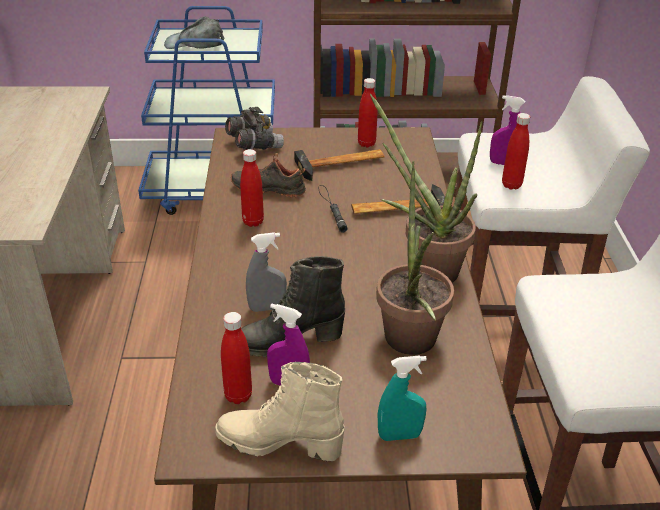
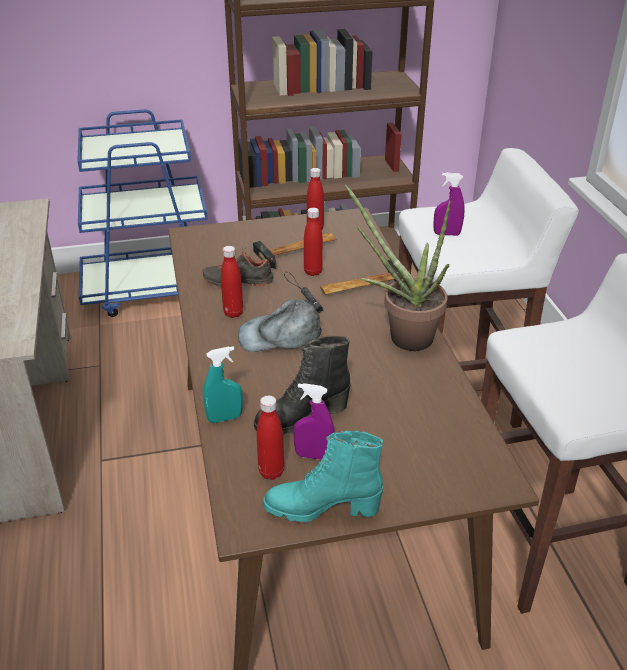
camera: 10 degrees left, 0 degrees up
(194, 43) = (122, 148): grey cap -> grey cap (280, 335)
(254, 145) = (210, 241): grey binoculars -> none
(267, 308) = (272, 390): grey spray bottle -> none
(279, 443) = (322, 508): beige boot -> turquoise boot
(399, 435) = (424, 485): turquoise spray bottle -> turquoise spray bottle (225, 418)
(410, 346) = (410, 406): potted plant -> none
(511, 185) = (459, 253): red bottle -> red bottle (313, 272)

